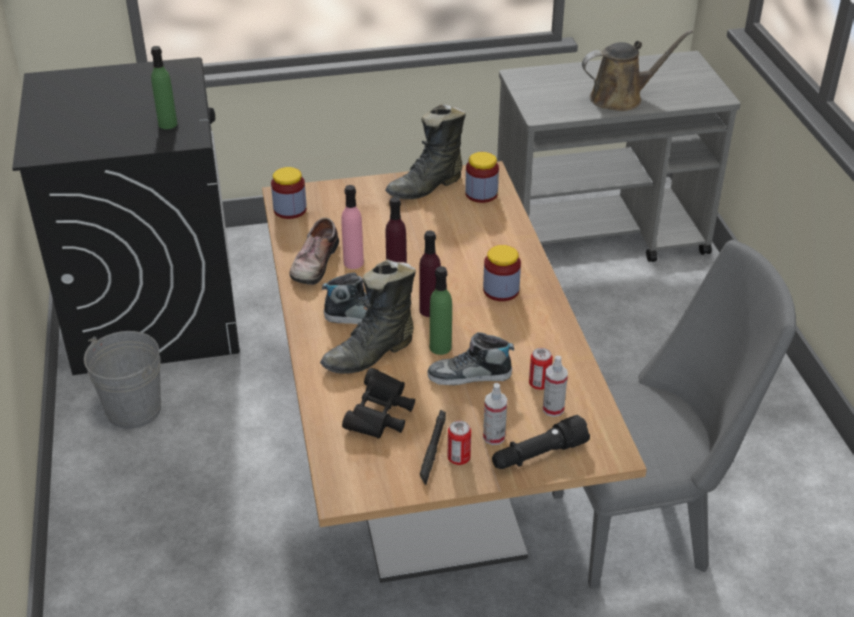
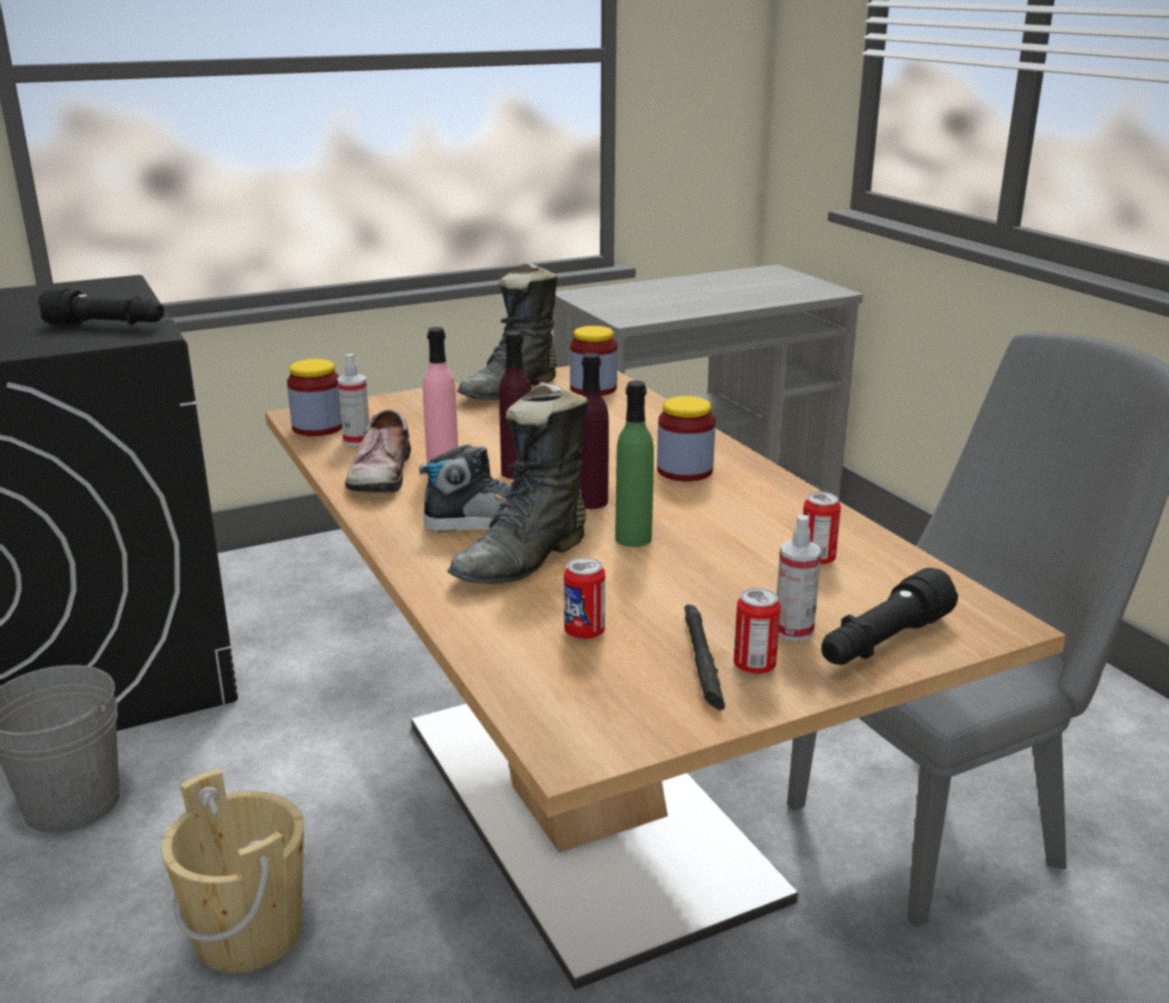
camera: 15 degrees left, 15 degrees down
(167, 124) = (107, 325): green bottle -> black flashlight
(216, 512) = (248, 933): none -> beige bucket
(380, 417) = (584, 632): black binoculars -> can
(469, 376) = (701, 564): shoe -> none
(553, 409) = (861, 584): spray bottle -> spray bottle (357, 440)
(621, 97) = (718, 300): brown watering can -> none

